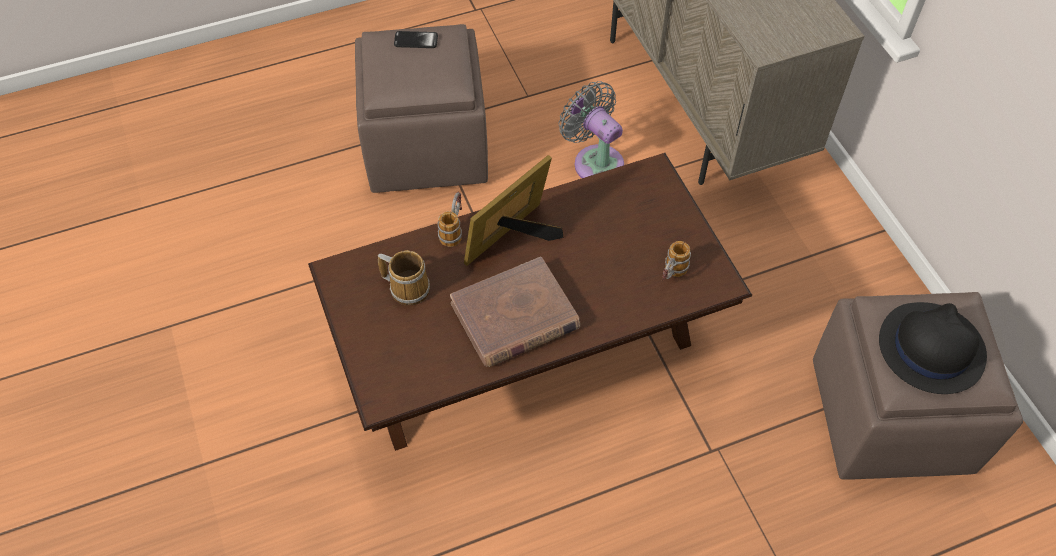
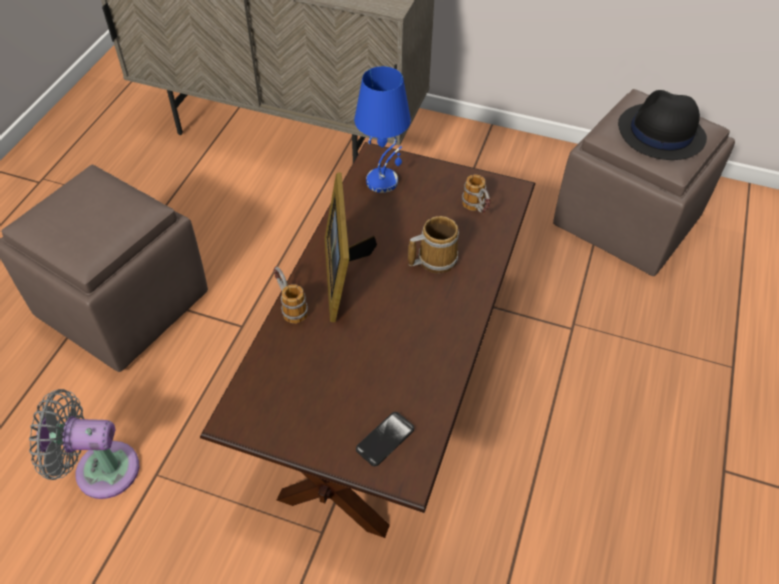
camera: 50 degrees left, 5 degrees down
(408, 287) = (312, 376): mug -> mug (434, 259)
(416, 40) = (67, 200): phone -> phone (385, 439)
(515, 316) = (418, 324): brown book -> none
(595, 161) = (268, 216): grey fan -> grey fan (100, 469)
(633, 194) = (383, 181): none -> blue table lamp

